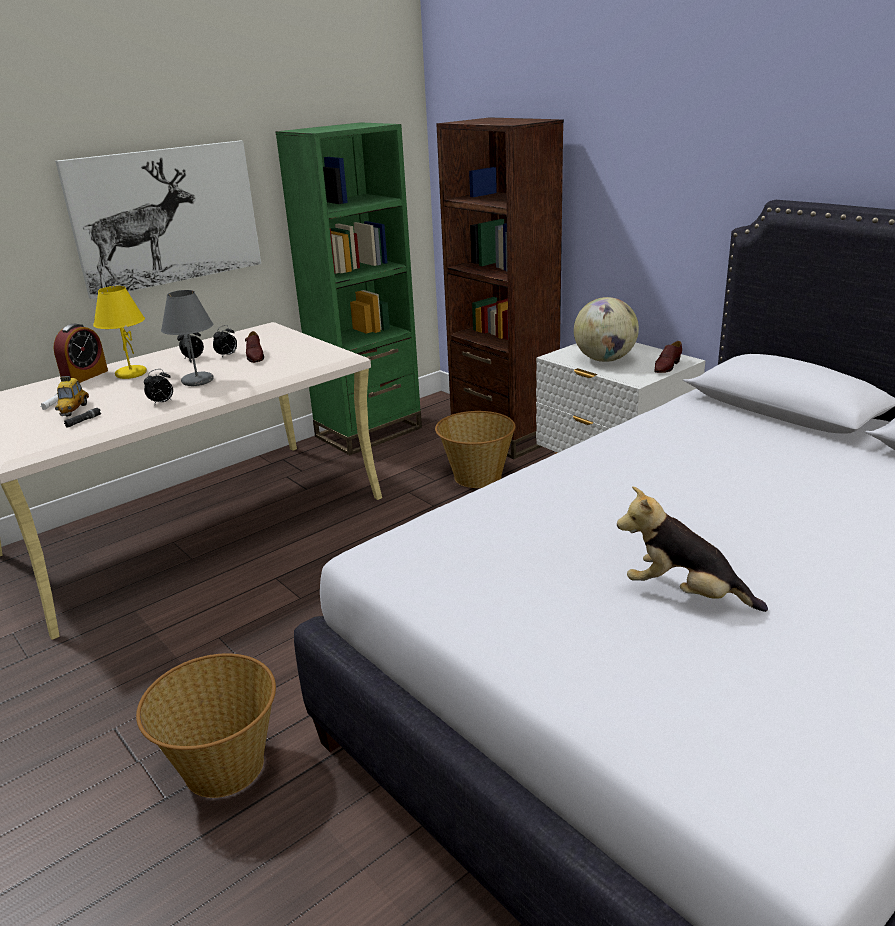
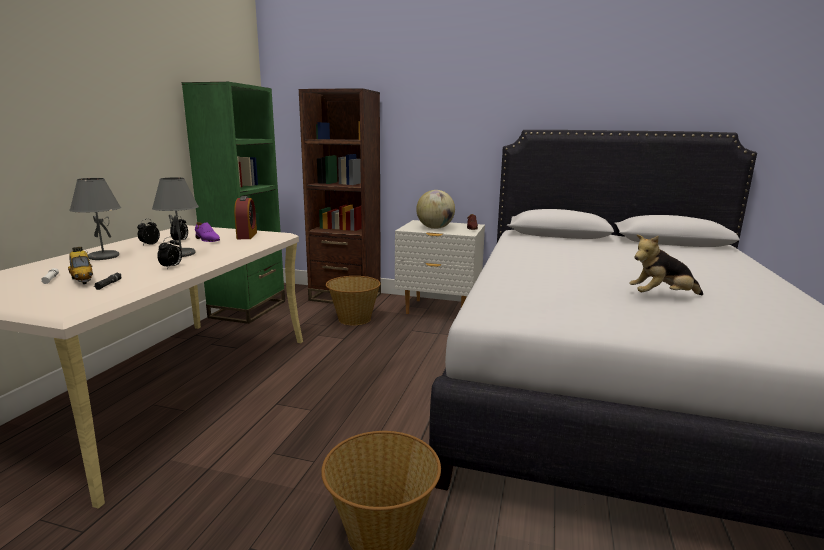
camera: 35 degrees left, 10 degrees down
(85, 376) = (53, 262): alarm clock -> alarm clock (247, 235)
(130, 374) = (103, 257): yellow table lamp -> grey table lamp
(166, 216) = (106, 133): picture -> none
(255, 356) = (207, 239): brown shoe -> purple shoe

